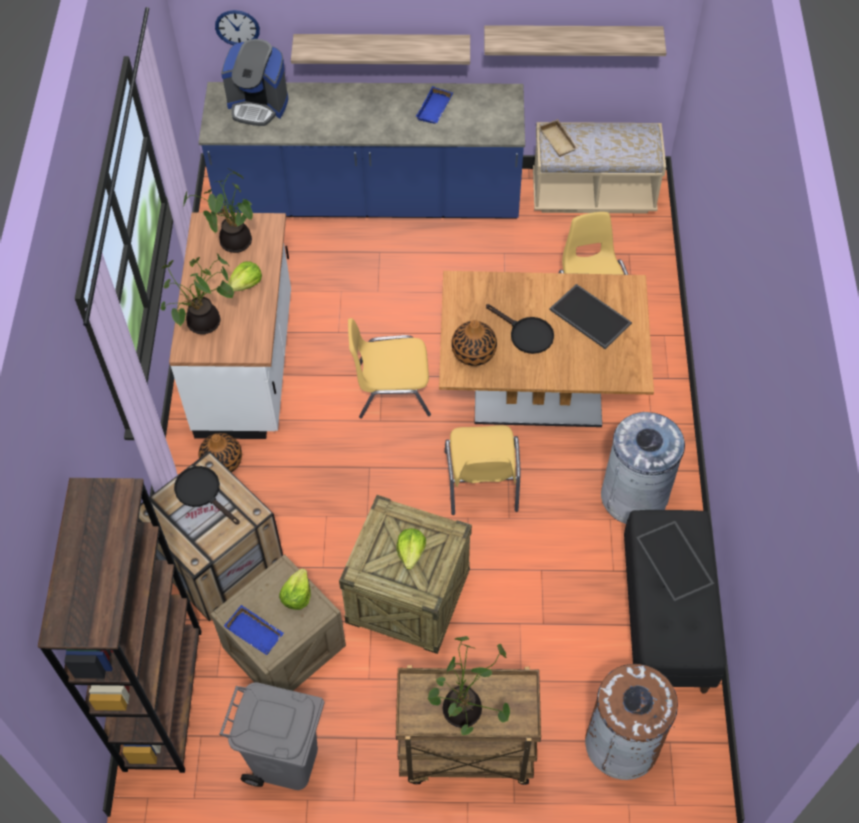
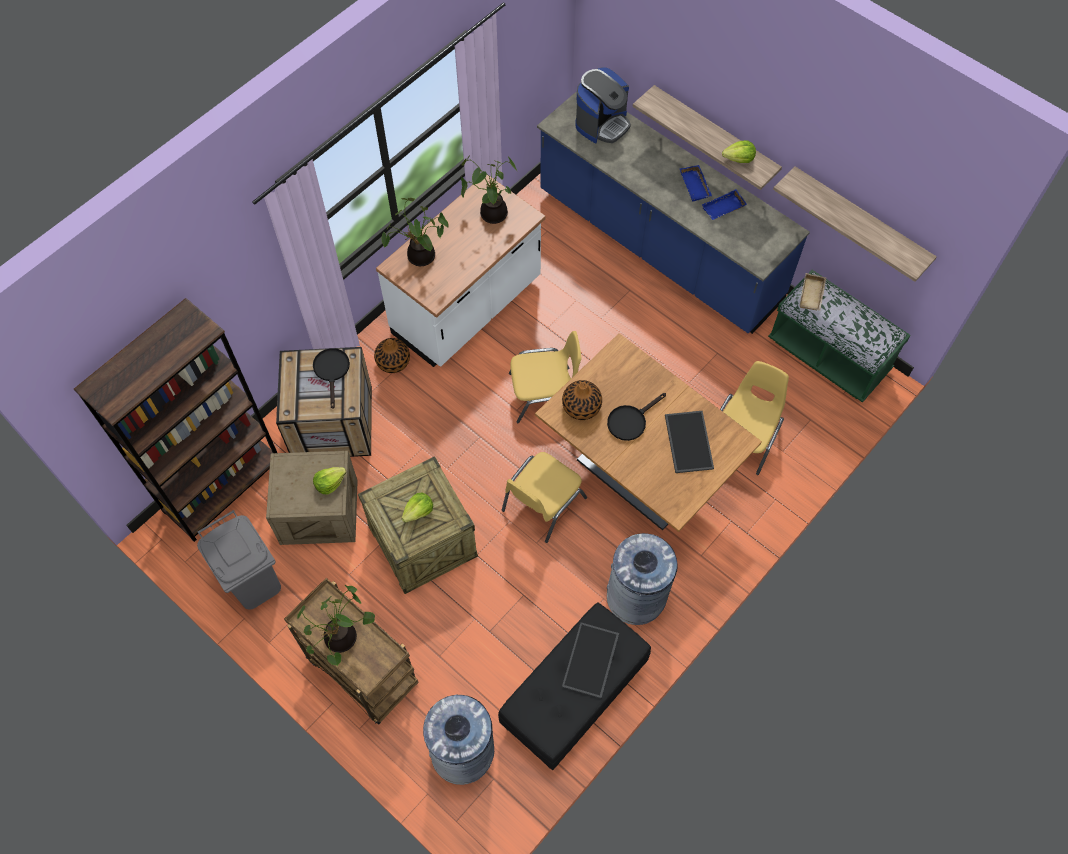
camera: 40 degrees right, 5 degrees up
(237, 27) = (616, 55): wall clock -> none
(246, 284) = (472, 249): lettuce -> lettuce (739, 159)
(256, 631) = (285, 486): blue tray -> blue tray (696, 186)
(258, 105) = (602, 123): coffee machine -> coffee machine turned 105 degrees counterclockwise
(391, 389) = (544, 394): yellow chair -> yellow chair turned 135 degrees clockwise
(526, 334) = (630, 420): black frying pan -> black frying pan turned 60 degrees clockwise
(593, 194) = (828, 355): beige bench -> green bench
(622, 743) = (462, 752): brown trash can -> grey trash can

